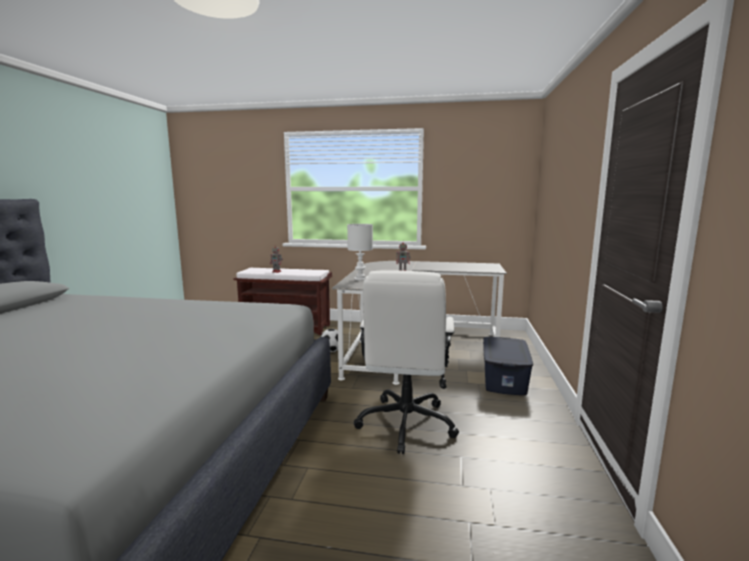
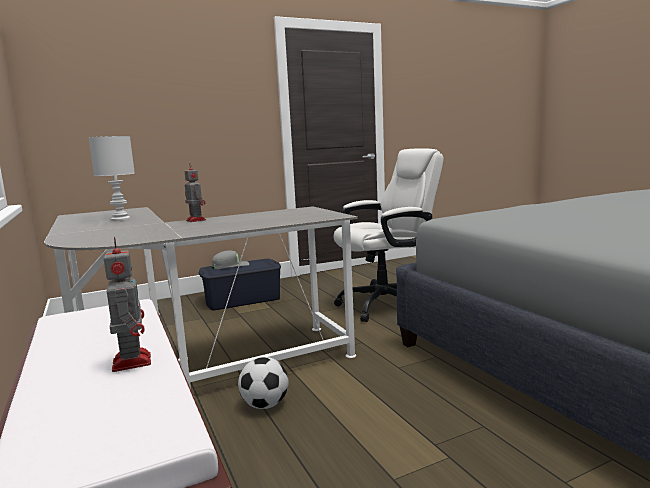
camera: 125 degrees left, 0 degrees up
(360, 279) = (280, 220): white table lamp -> white table lamp (120, 219)
(515, 347) = (230, 266): none -> grey cap

